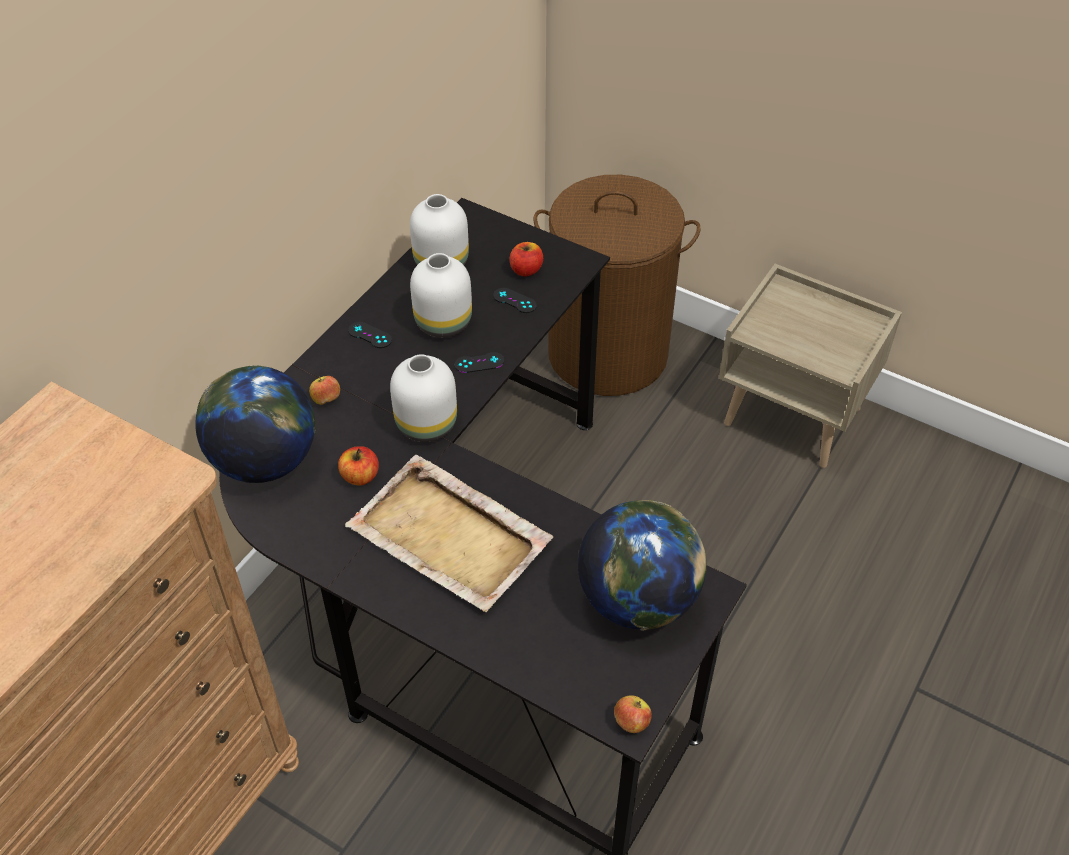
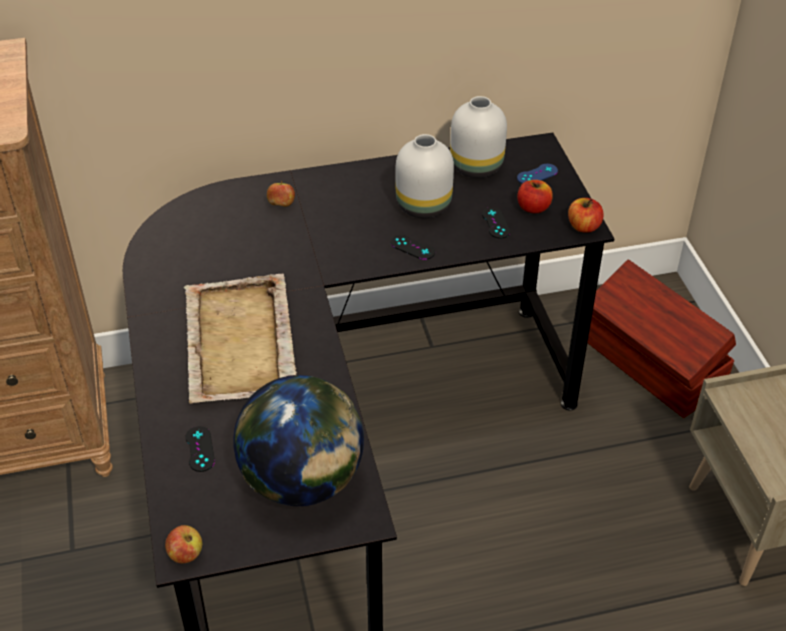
camera: 45 degrees right, 5 degrees down
(265, 461) = (196, 217): globe -> none
(360, 476) = (237, 265): apple -> apple (583, 226)
(370, 335) = (363, 183): black game controller -> black game controller (200, 449)
(425, 426) = (320, 263): white vase -> none
(495, 240) = (537, 174): none -> blue game controller
(608, 353) = (652, 366): brown laundry basket -> brown storage box

